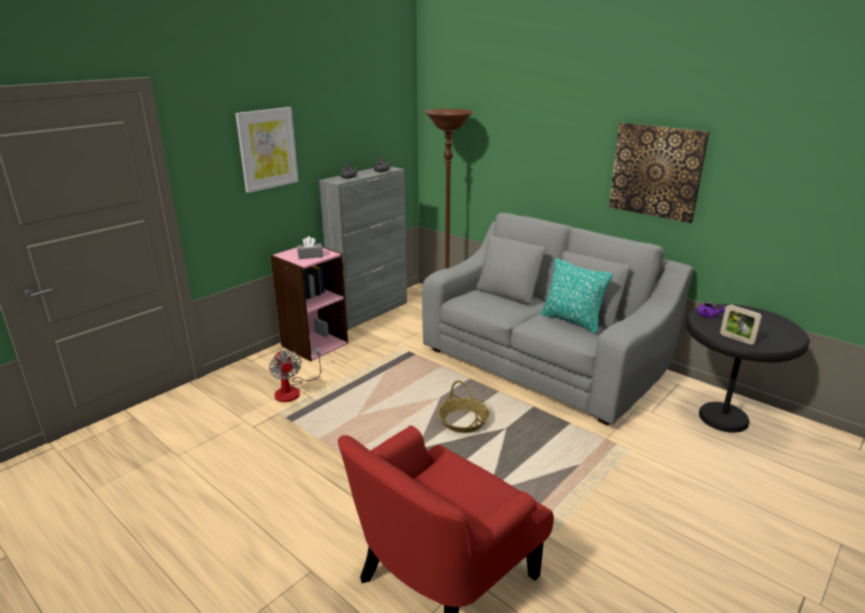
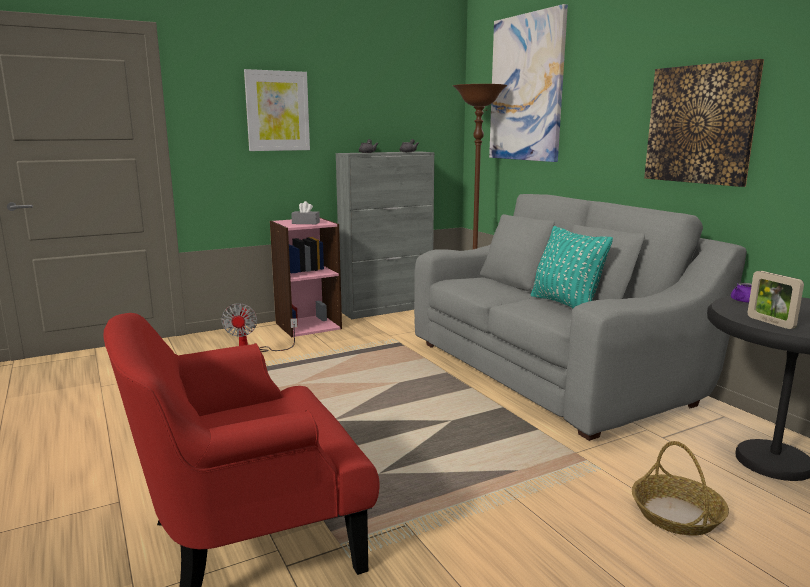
camera: 20 degrees right, 10 degrees down
(463, 421) = (406, 406): basket -> basket (677, 515)
(489, 114) = (526, 88): none -> picture

